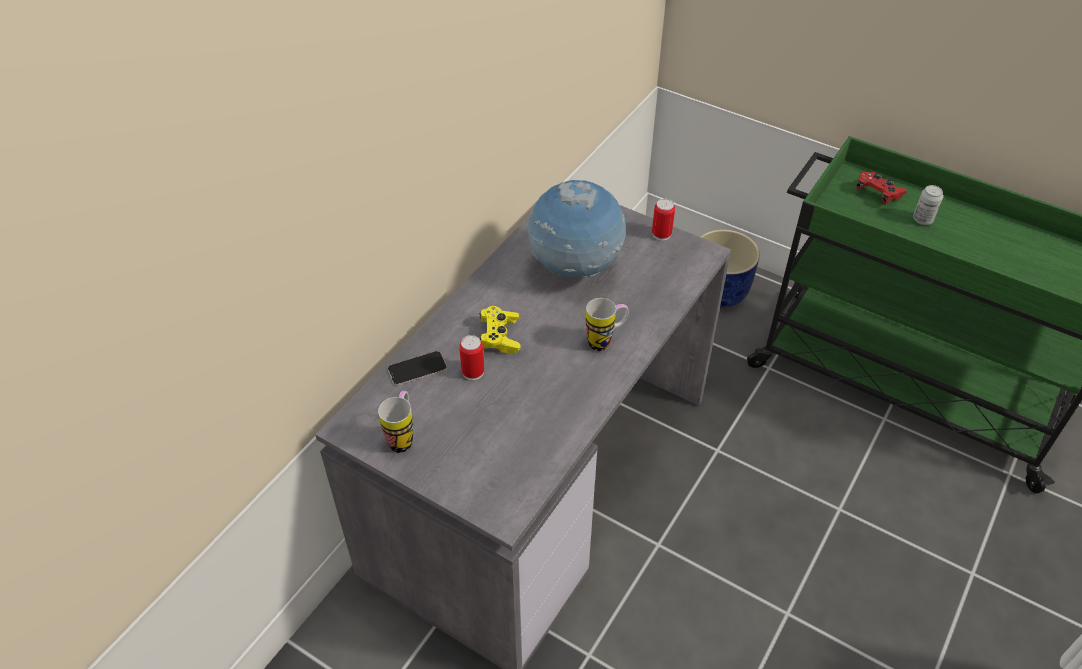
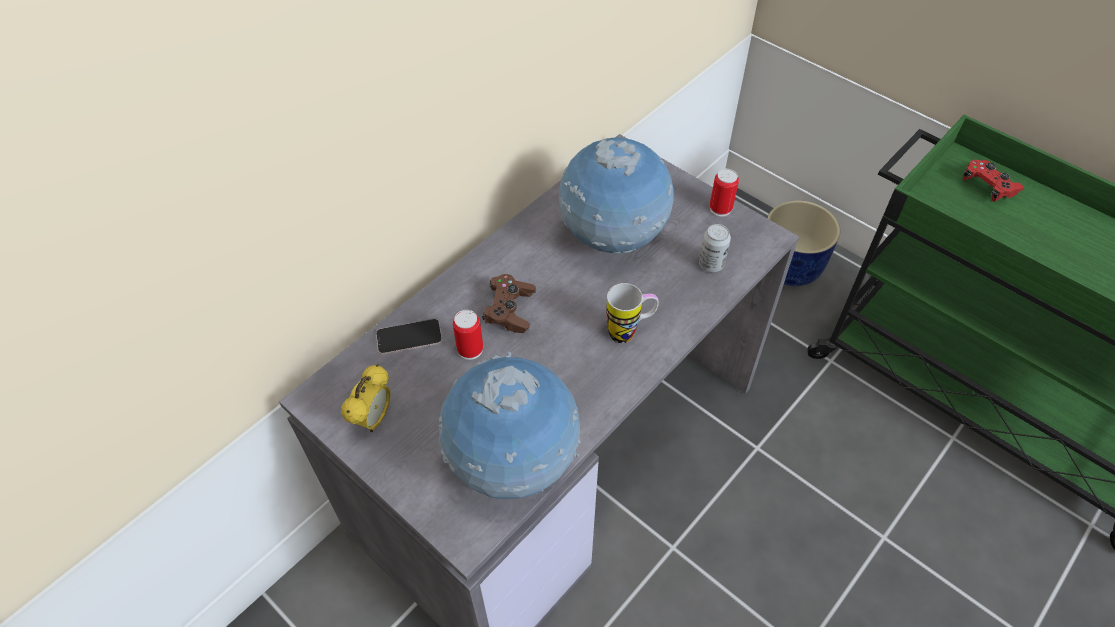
camera: 10 degrees right, 5 degrees up
(403, 437) = (374, 419): mug -> alarm clock
(500, 337) = (510, 310): yellow game controller -> brown game controller
(530, 456) = (513, 464): none -> globe
(922, 220) = (1038, 225): can -> can (711, 264)

